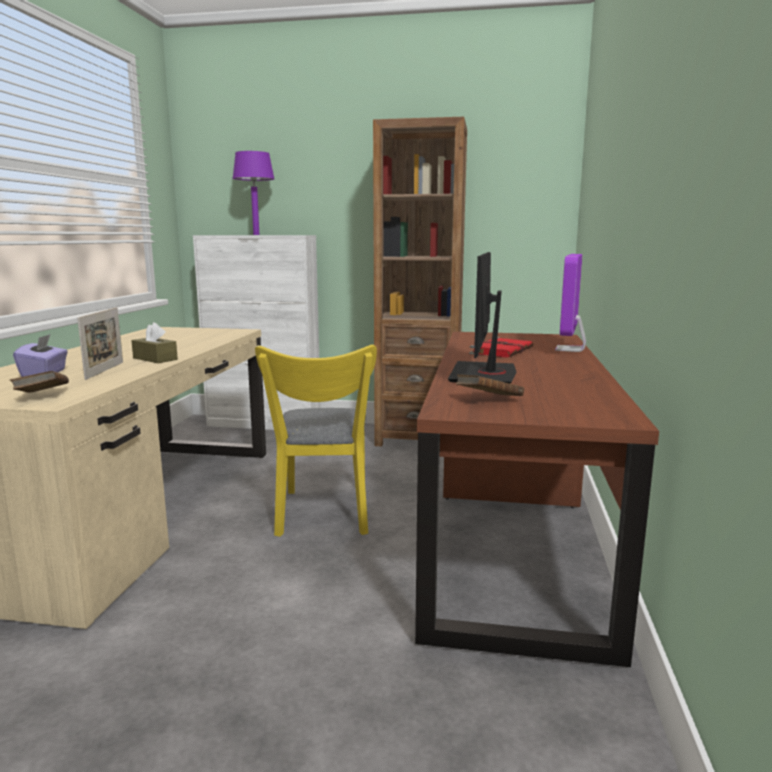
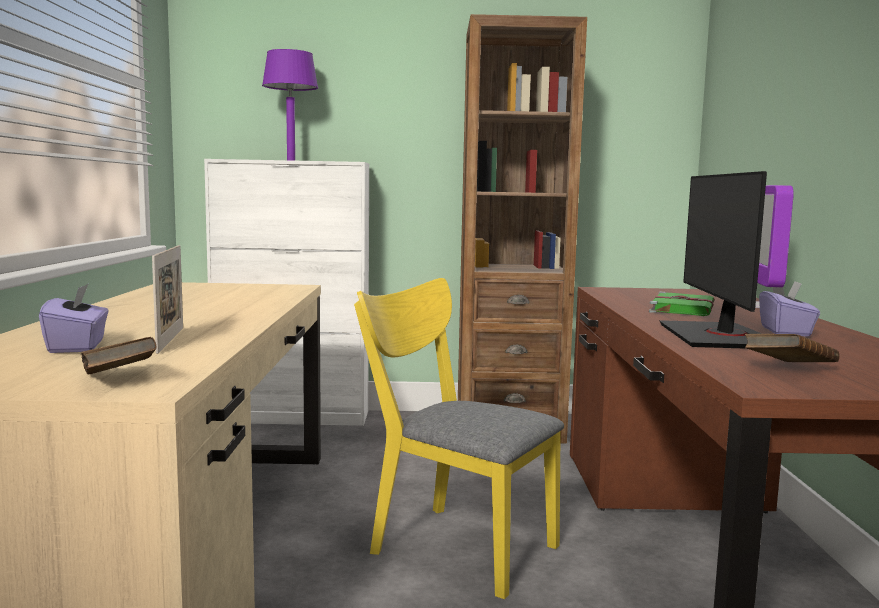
camera: 10 degrees left, 5 degrees down
(155, 359) = (226, 323): brown tissue box -> none
(323, 515) = (453, 544): yellow chair -> yellow chair turned 135 degrees clockwise
(502, 350) = (682, 308): red book -> green book
(547, 371) = (786, 331): none -> purple tissue box

